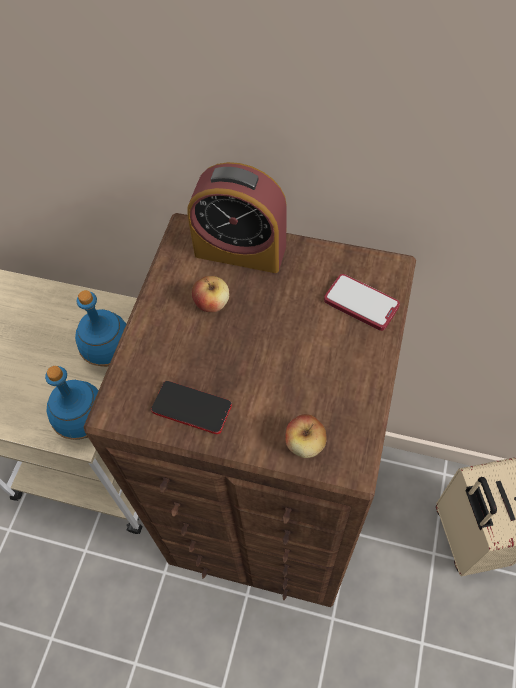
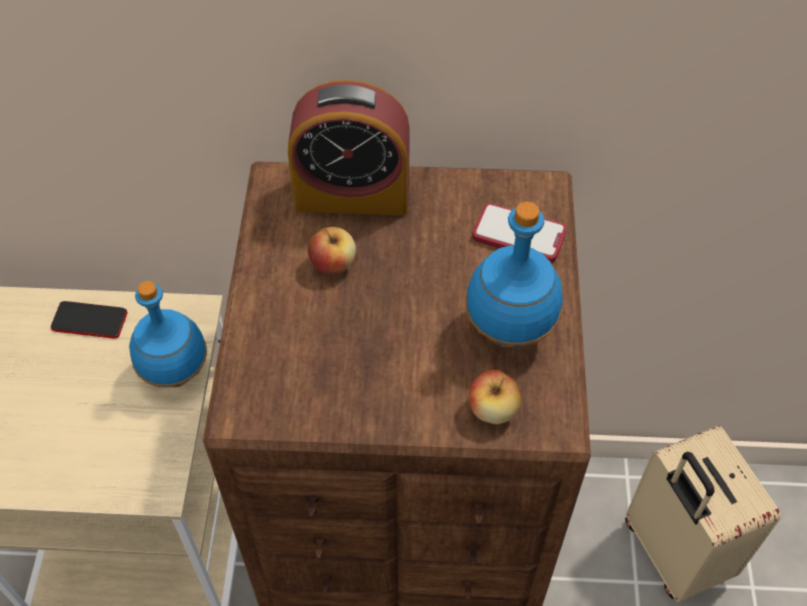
camera: 15 degrees left, 5 degrees down
(86, 424) = (163, 468): blue bottle -> blue bottle (511, 330)
(191, 408) = (340, 392): phone -> phone (89, 321)

